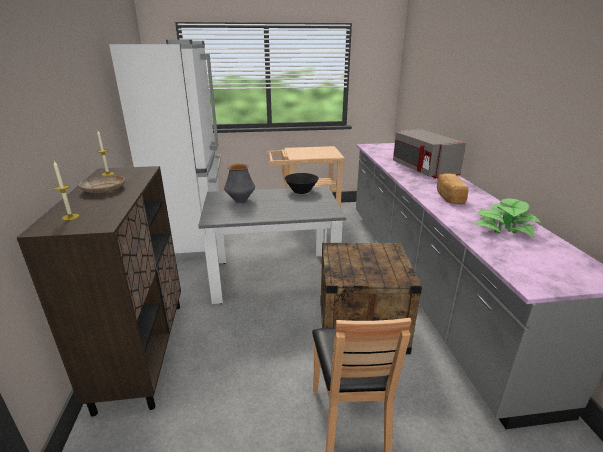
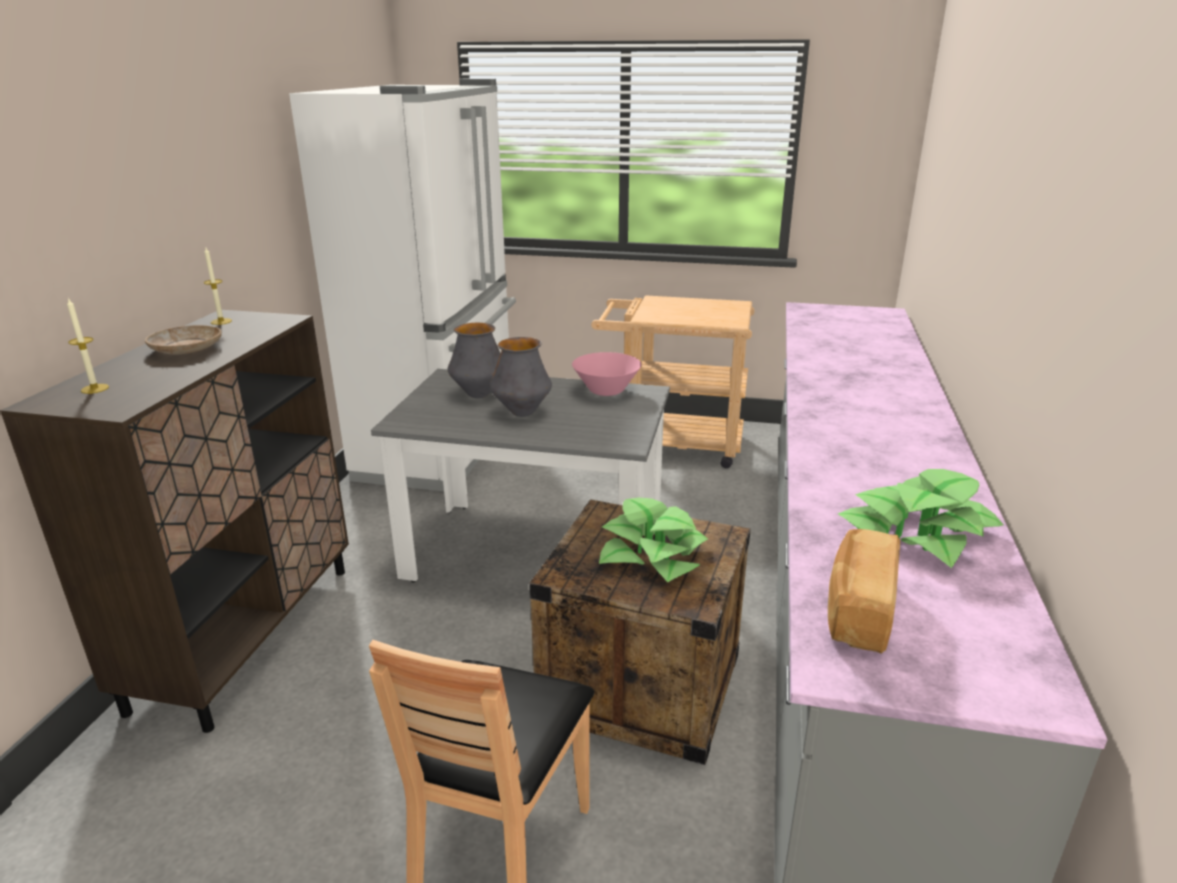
camera: 20 degrees right, 0 degrees up
(270, 206) = (522, 412): none -> vase
(301, 191) = (606, 391): black bowl -> pink bowl
(370, 261) = (652, 554): none -> potted plant
(422, 169) = (872, 376): grey microwave -> none
(449, 197) = (864, 446): bread -> bread (857, 610)

